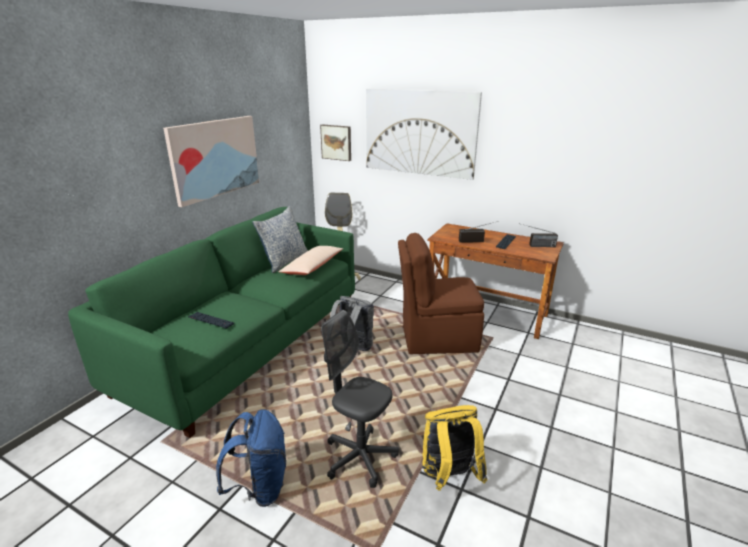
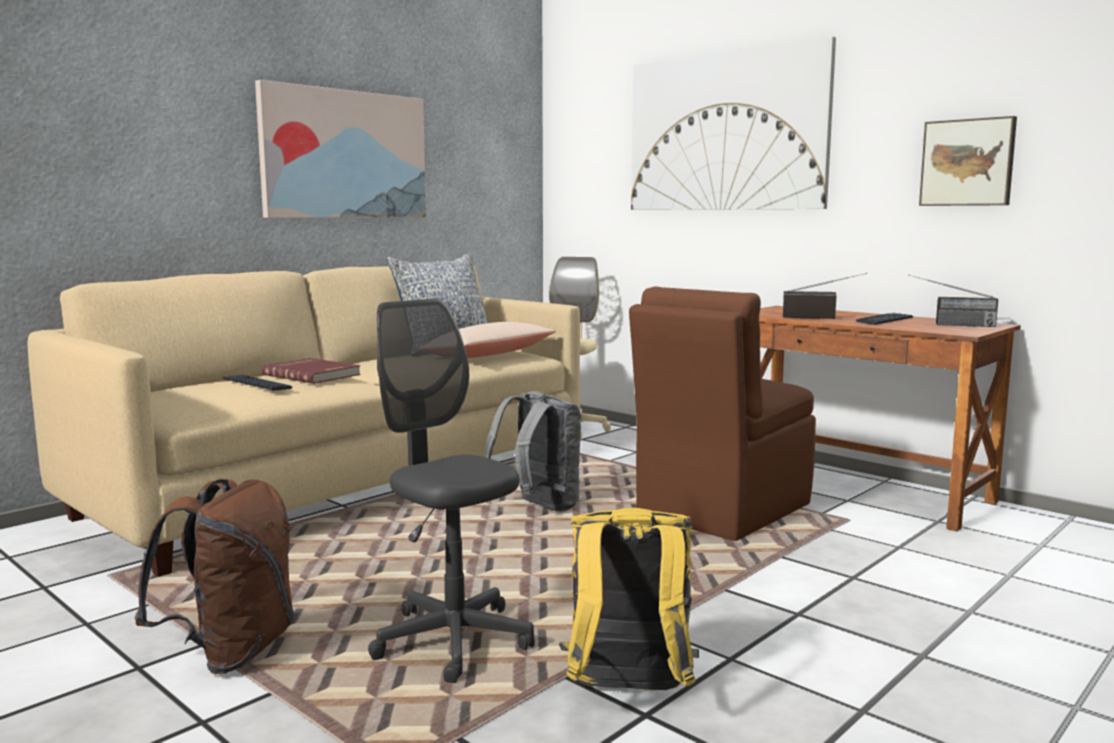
camera: 15 degrees right, 15 degrees down
(234, 304) = (312, 374): none -> red book
(247, 344) = (345, 485): green sofa -> beige sofa
(260, 487) = (231, 652): blue backpack -> brown backpack
(336, 142) = (584, 171): picture -> picture (968, 163)
(437, 338) = (721, 510): brown chair -> brown chair turned 60 degrees counterclockwise

